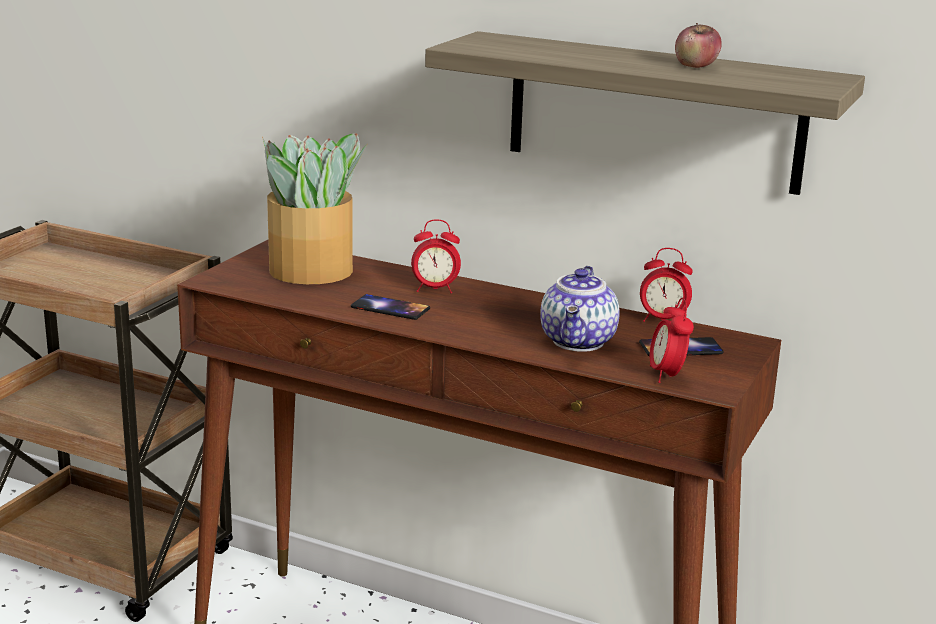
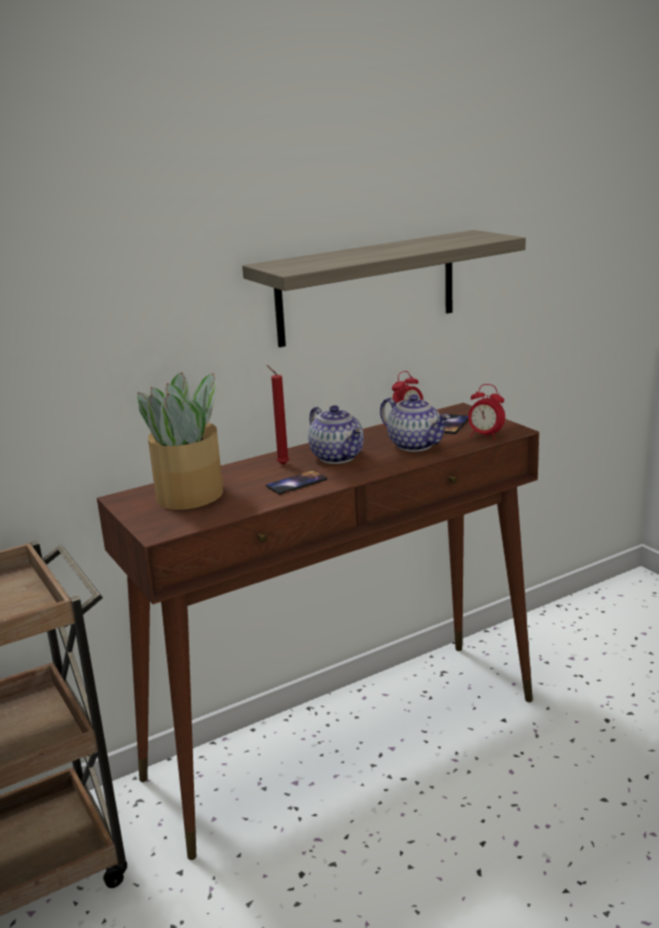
camera: 55 degrees left, 0 degrees up
(435, 289) = (281, 464): alarm clock -> red candle
(489, 311) = (338, 457): none -> teapot
(696, 66) = (418, 244): apple -> none

